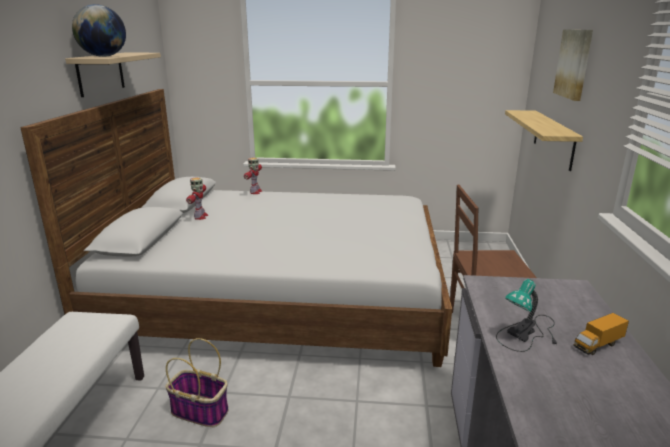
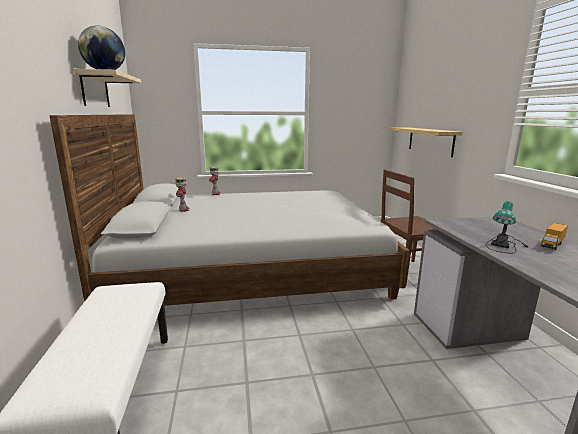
camera: 15 degrees left, 5 degrees down
(201, 411) = (233, 357): basket -> none
(574, 63) = (445, 88): picture -> none

